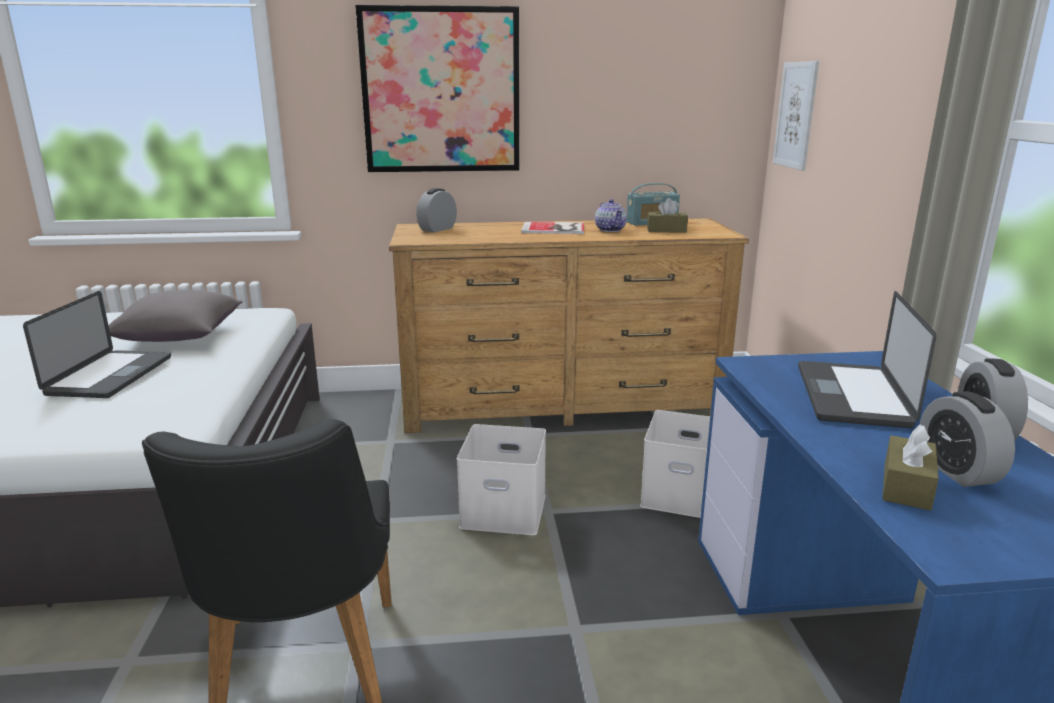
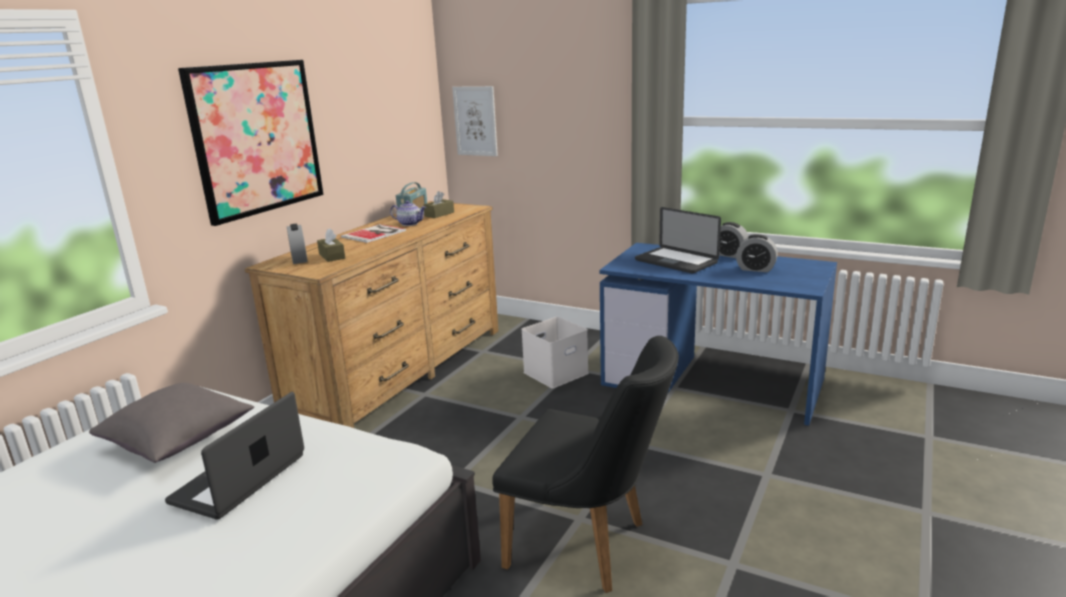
camera: 55 degrees left, 0 degrees up
(110, 376) = (239, 479): laptop -> laptop turned 105 degrees counterclockwise
(505, 510) = (502, 430): white storage box -> none
(906, 486) = (759, 279): brown tissue box -> brown tissue box (332, 256)

